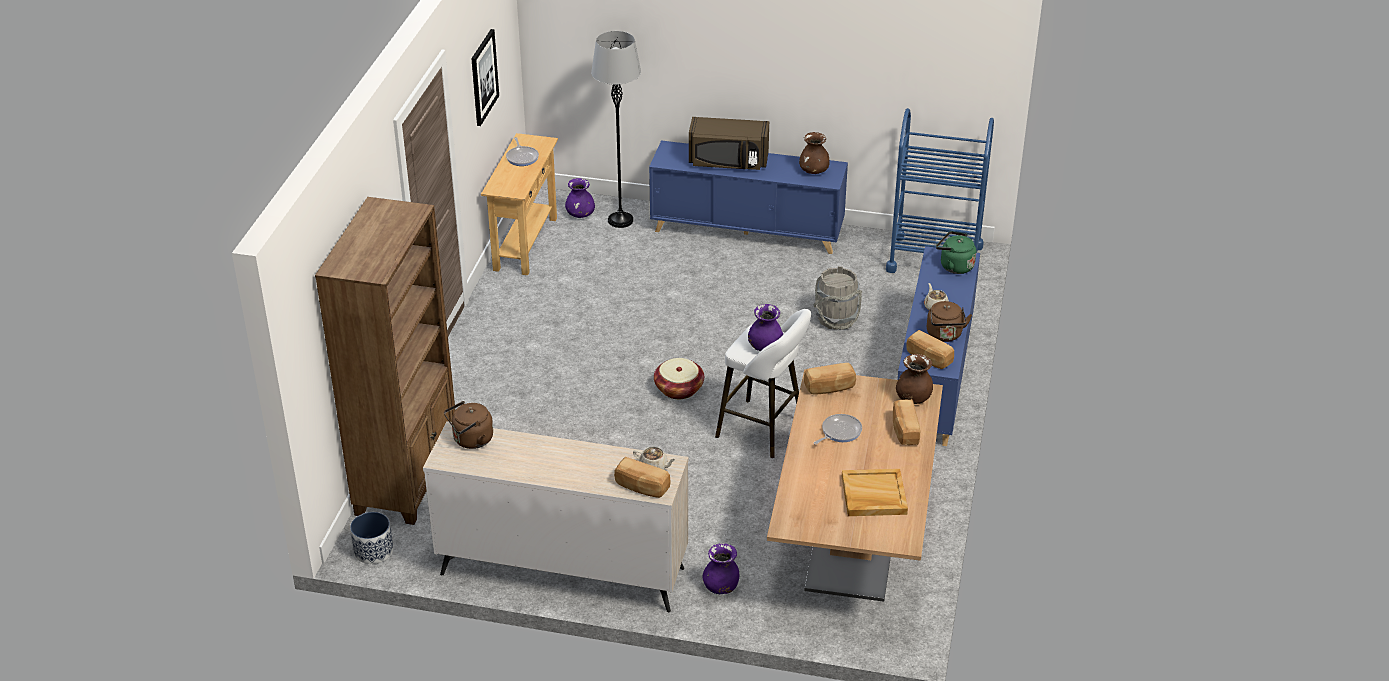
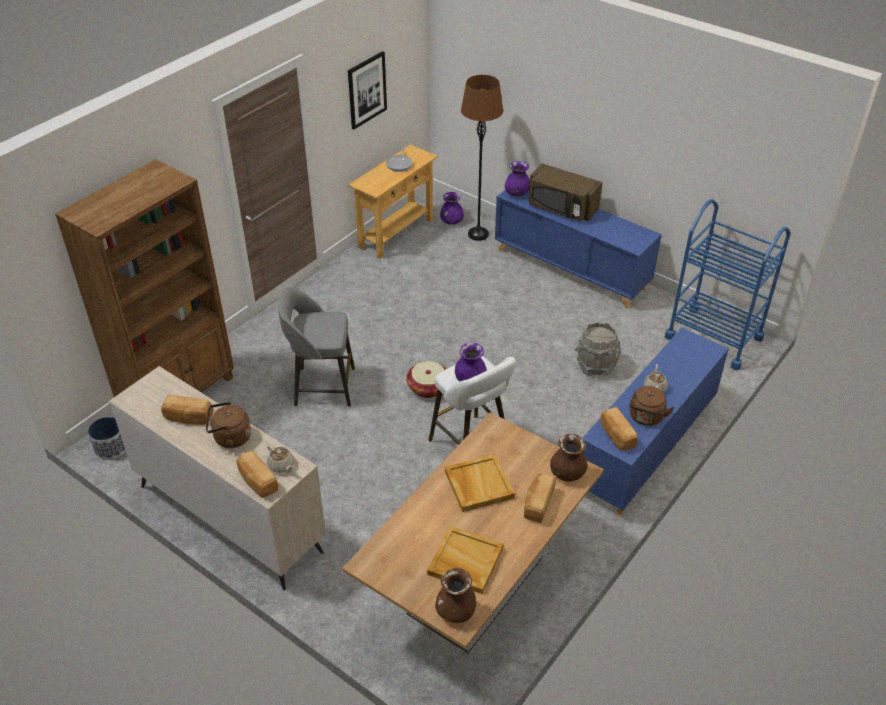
camera: 25 degrees right, 5 degrees up
(471, 440) = (162, 389): brown kettle -> brown kettle (230, 438)
(563, 421) = (322, 386): none -> grey stool
(620, 220) = (478, 234): grey floor lamp -> brown floor lamp
(721, 587) = (340, 583): purple vase -> purple vase (516, 193)
(813, 171) = (627, 234): brown vase -> brown vase (456, 611)
(829, 387) = (499, 437): bread -> bread (188, 417)
(839, 432) = (478, 484): frying pan -> beige tray
(954, 266) = (696, 354): green kettle -> none

